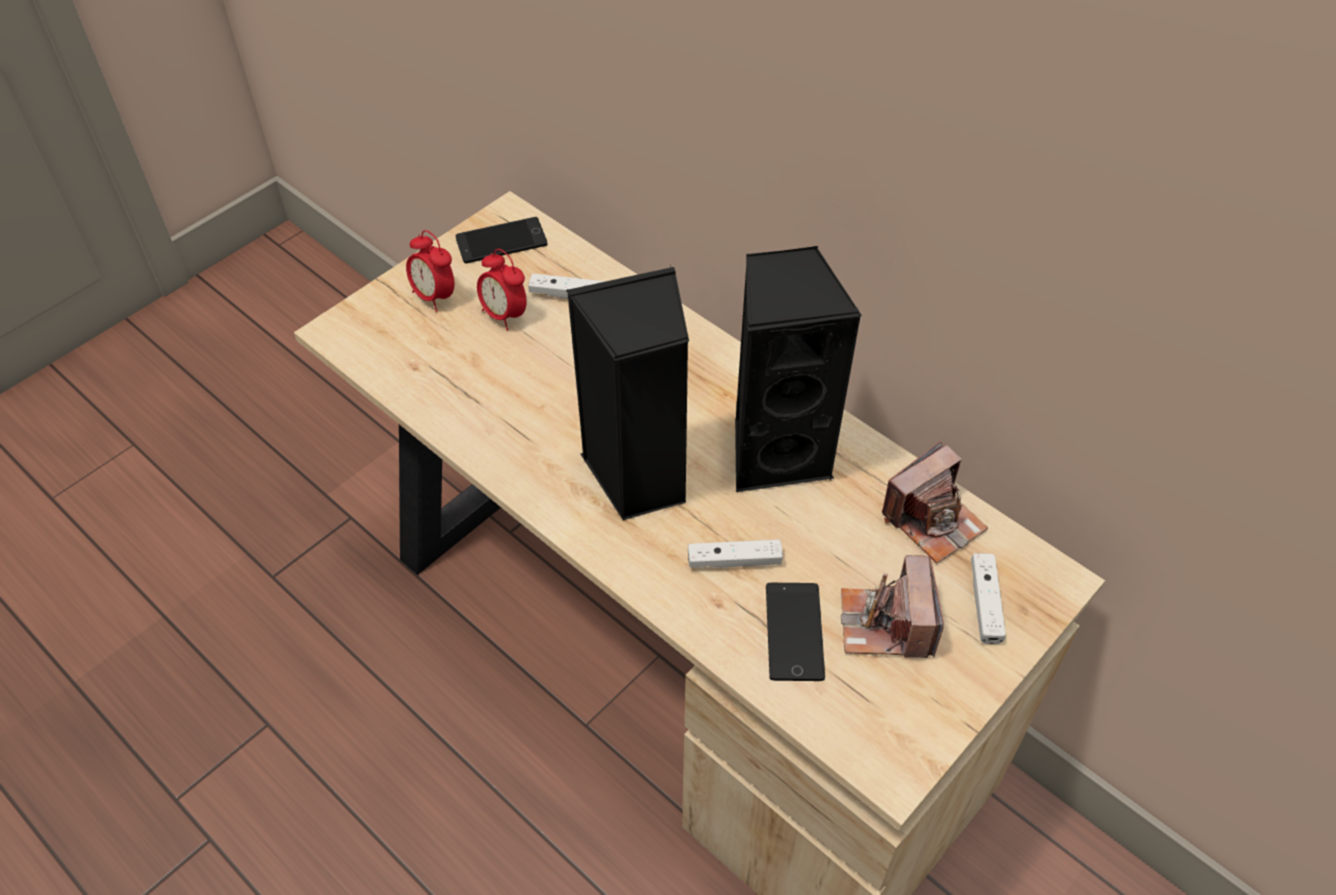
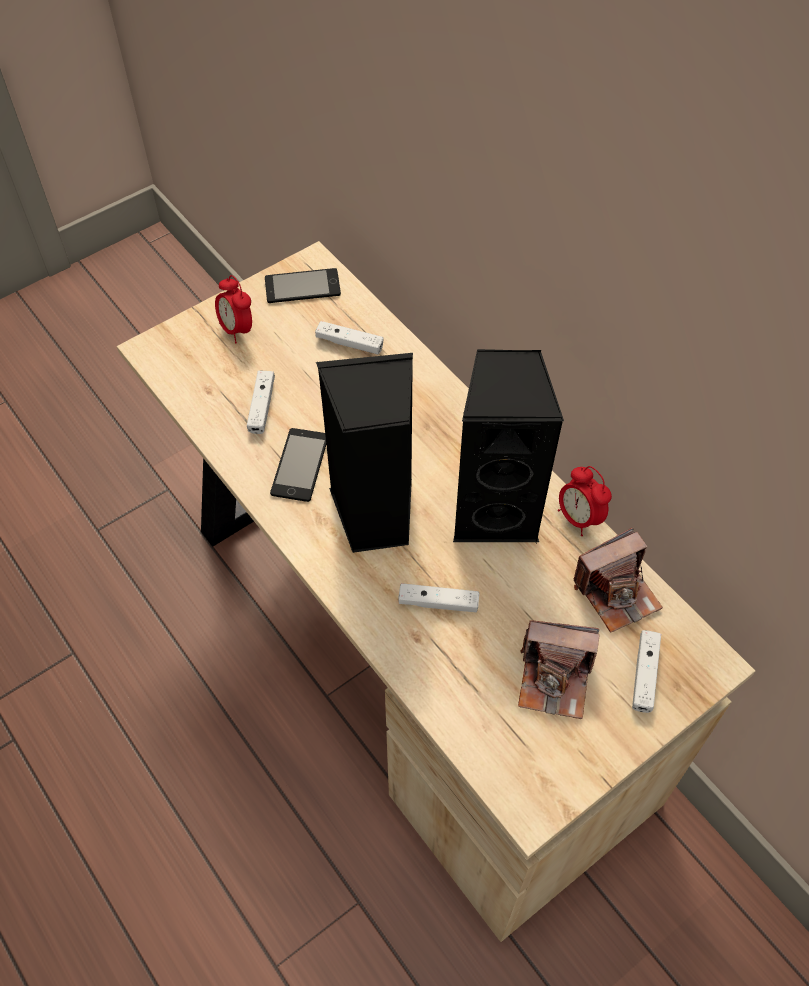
camera: 10 degrees right, 5 degrees up
(481, 376) = (262, 407): none -> white game controller
(504, 315) = (291, 354): alarm clock -> alarm clock (579, 518)
(794, 632) = (475, 673): phone -> phone (300, 465)
(886, 624) = (555, 679): camera -> camera turned 90 degrees counterclockwise

